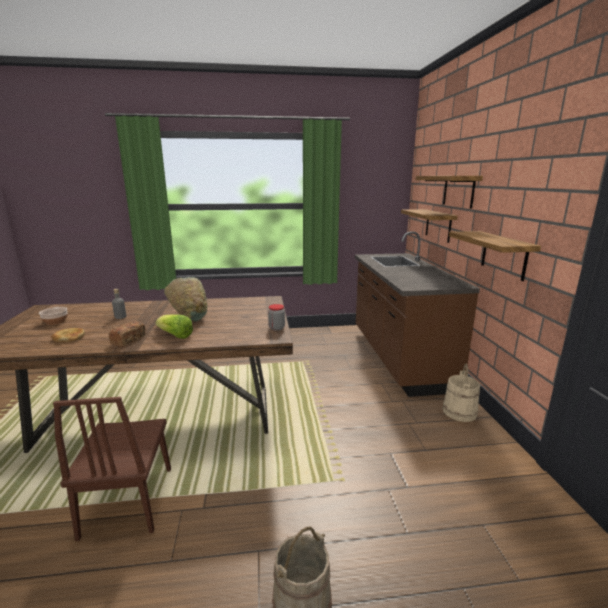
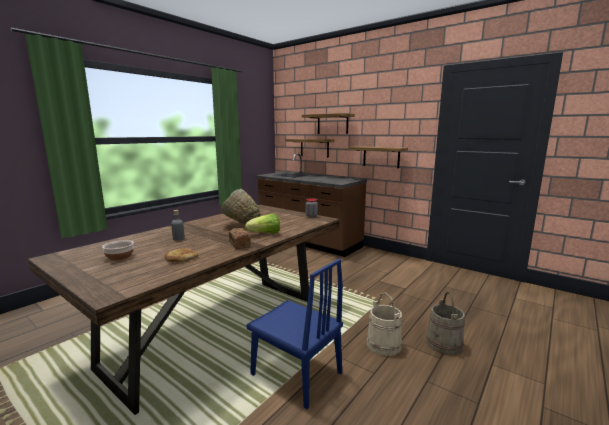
camera: 45 degrees left, 5 degrees down
(128, 501) = (296, 373): brown chair -> blue chair
(459, 412) = (375, 254): beige bucket -> beige bucket (383, 345)

